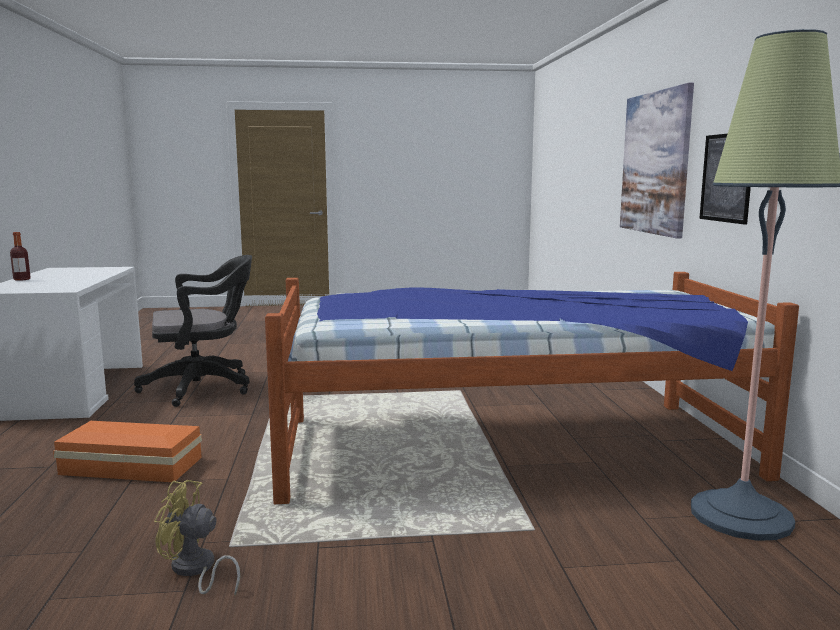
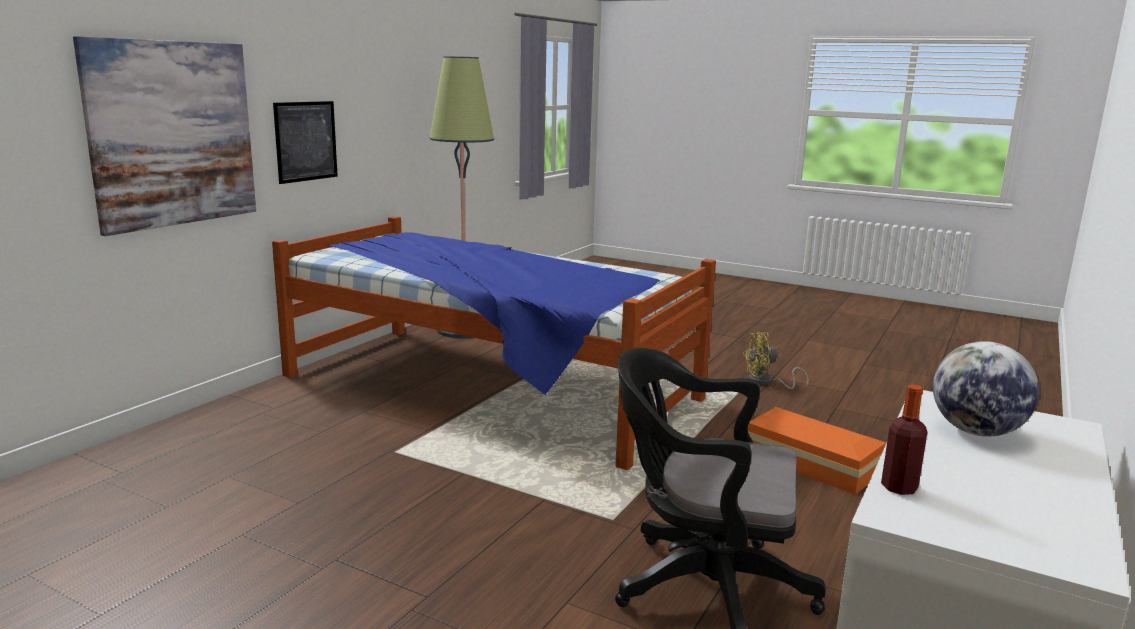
camera: 145 degrees left, 5 degrees up
(22, 279) = (1078, 479): bottle -> bottle (899, 488)
(54, 284) = (976, 432): none -> globe
(195, 570) = (766, 382): yellow fan -> yellow fan turned 120 degrees clockwise

